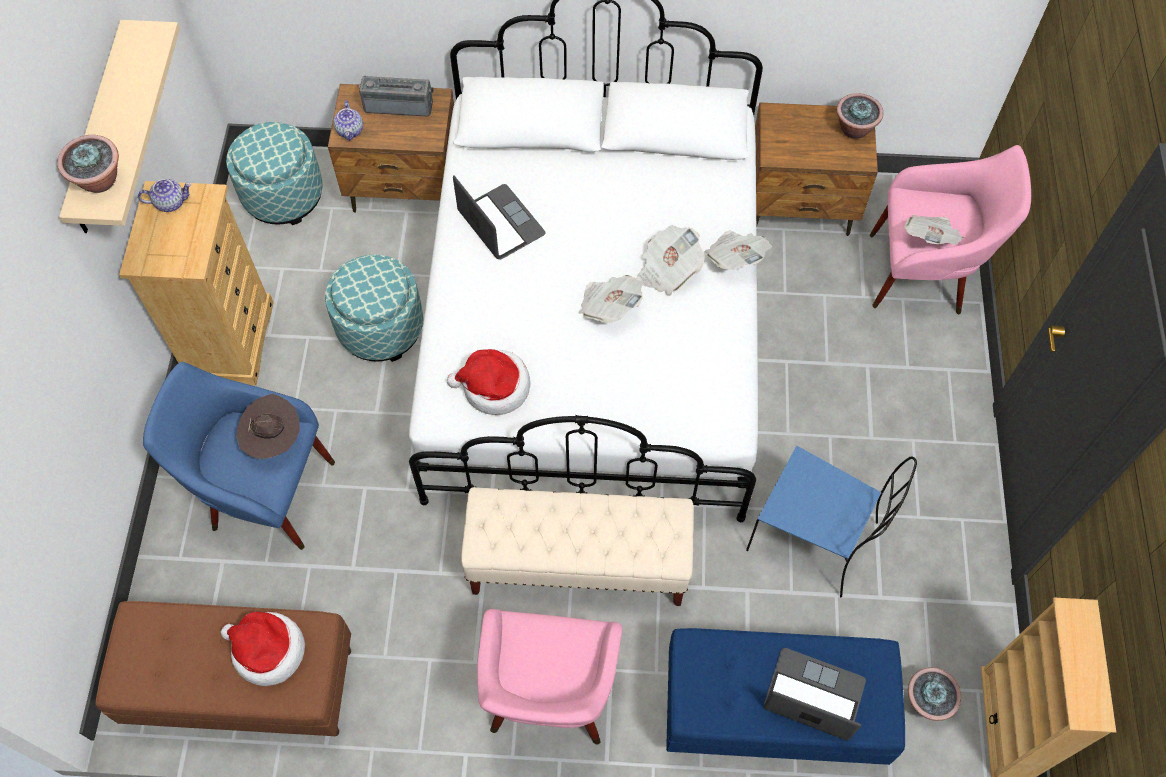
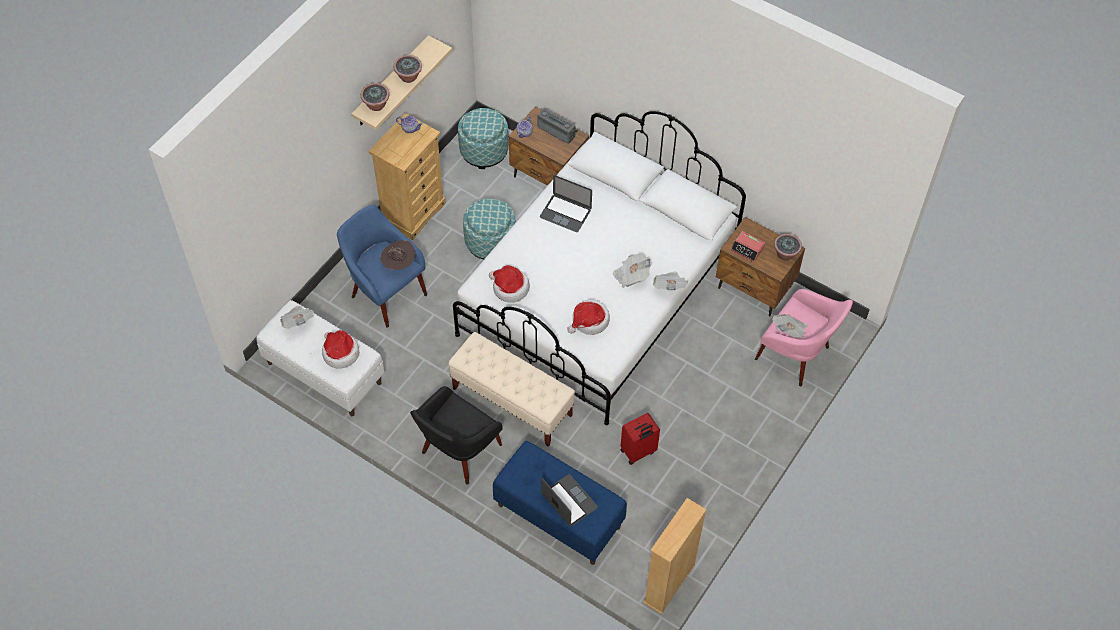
camera: 30 degrees right, 5 degrees down
(243, 686) = (323, 373): brown bench -> white bench
(501, 223) = (565, 213): laptop -> laptop turned 120 degrees clockwise
(549, 697) = (458, 452): pink armchair -> black armchair
(609, 306) = (590, 278): newspaper -> newspaper (298, 321)
(655, 376) = (589, 321): none -> hat
(798, 147) = (747, 249): none -> alarm clock
(815, 537) = (638, 452): blue chair -> red suitcase
(927, 701) = (638, 552): potted plant -> potted plant (409, 77)

